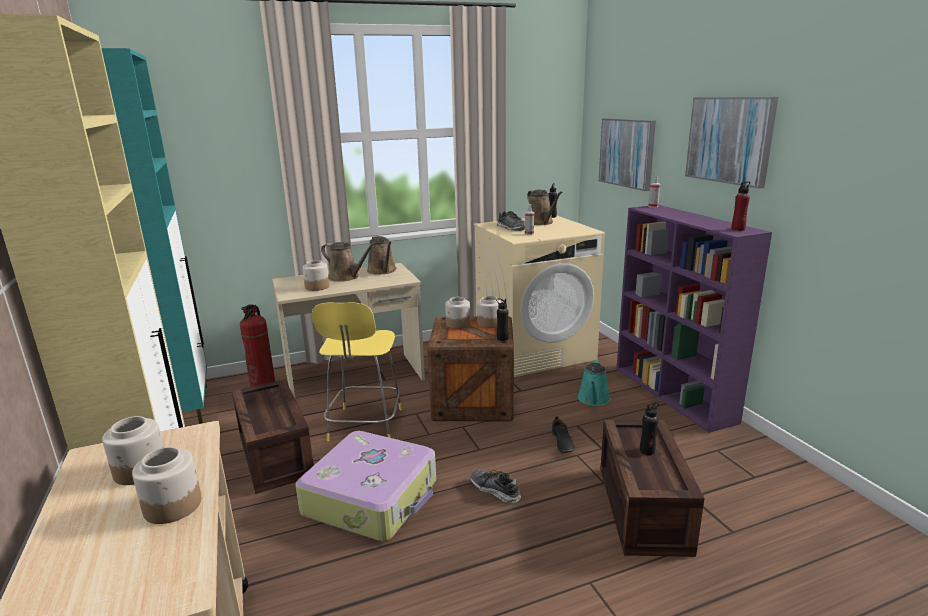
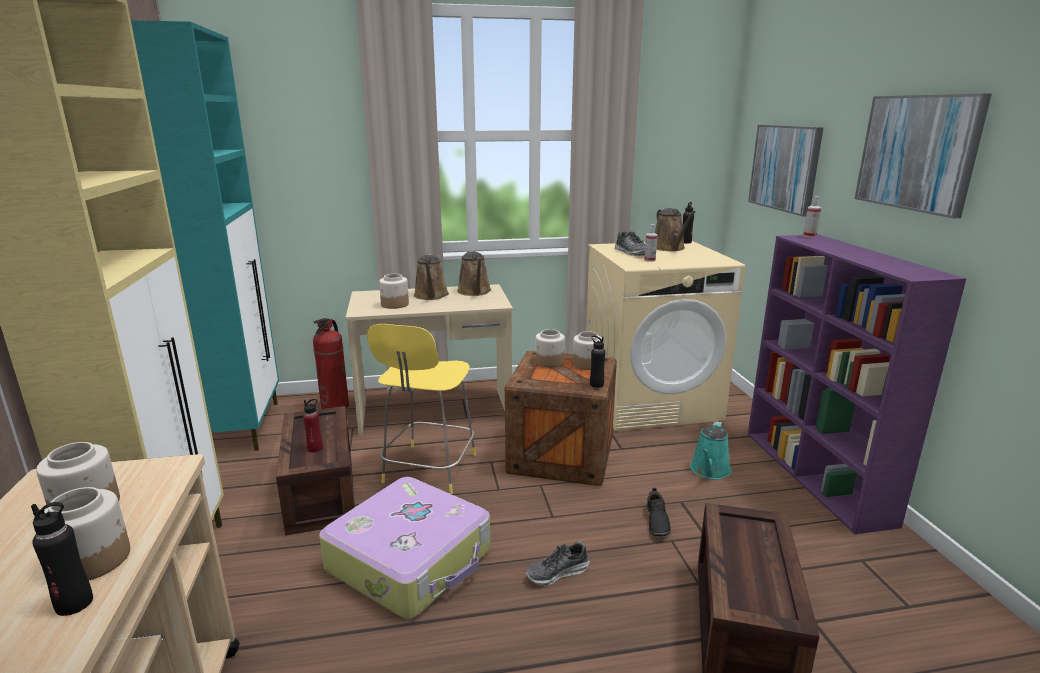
camera: 10 degrees right, 0 degrees up
(346, 277) = (431, 296): brown watering can -> brown watering can turned 45 degrees clockwise
(495, 490) = (557, 573): shoe -> shoe turned 75 degrees counterclockwise
(647, 451) = (754, 554): black bottle -> black bottle (74, 603)
(738, 229) = (917, 271): red bottle -> red bottle (315, 448)

